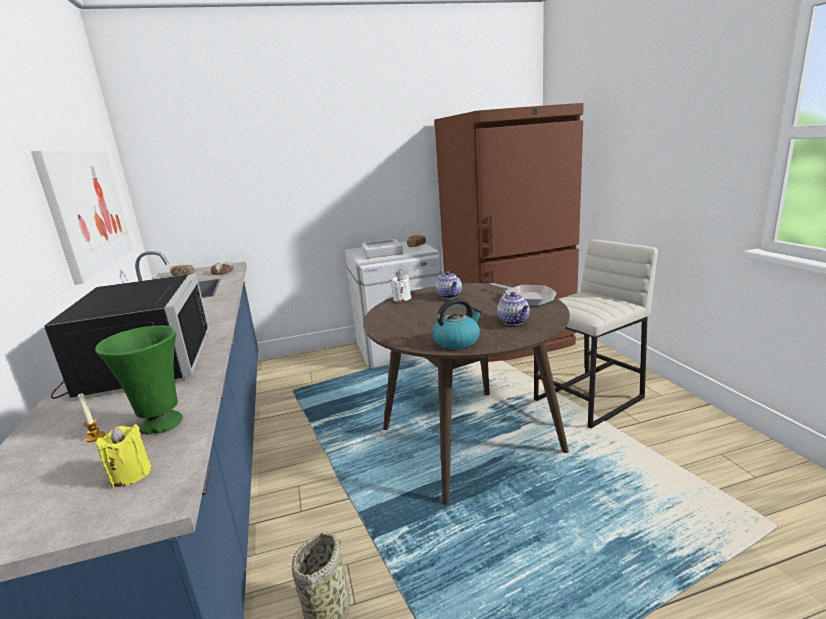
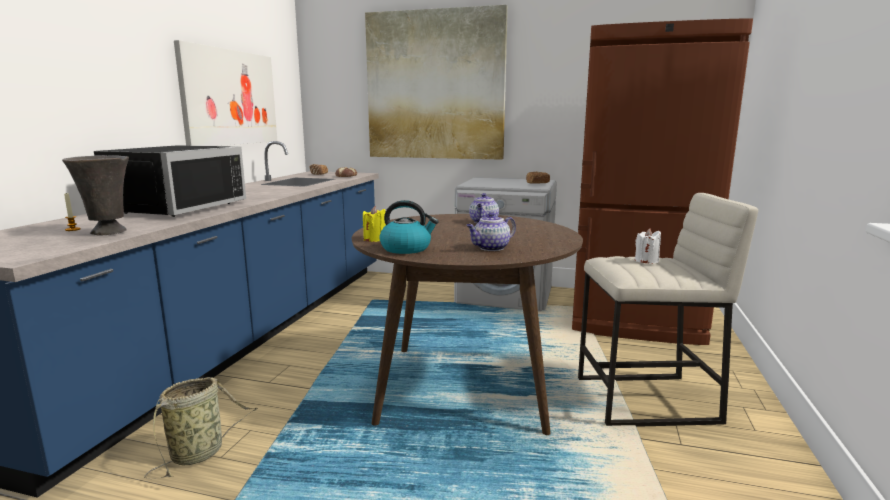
camera: 30 degrees right, 5 degrees down
(131, 474) = (41, 246): yellow candle -> yellow candle (375, 239)
(162, 424) = (108, 233): green vase -> grey vase
(294, 166) = (435, 86): none -> picture
(382, 252) = (494, 183): grey tray -> none
(402, 299) = (440, 216): white candle -> white candle (646, 261)
(514, 321) = (490, 248): teapot -> teapot turned 45 degrees clockwise
(526, 298) = (550, 237): frying pan -> none

